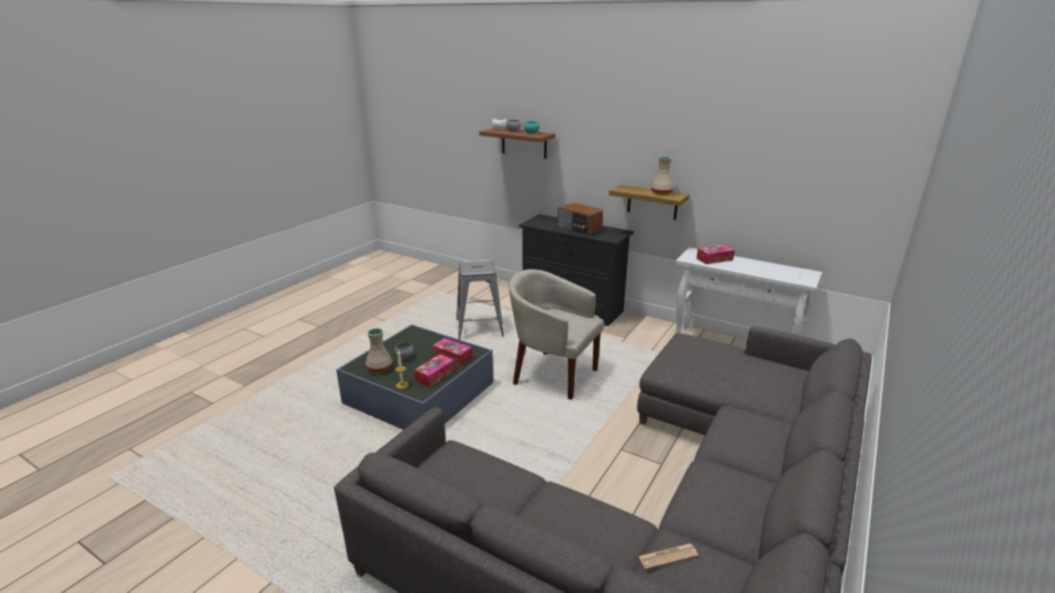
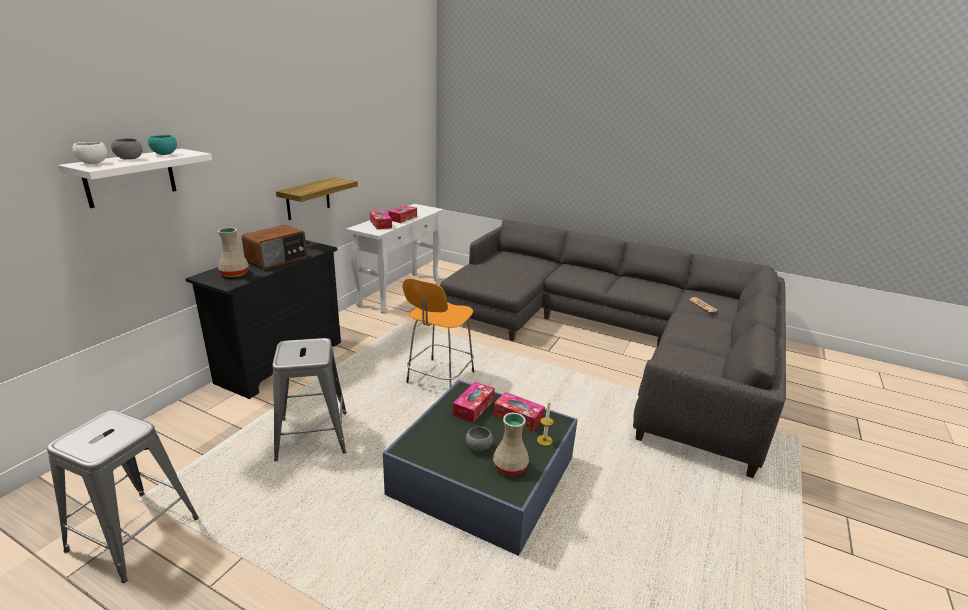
camera: 95 degrees left, 0 degrees up
(413, 295) = (134, 533): none -> grey stool
(524, 143) = (130, 177): brown shelf -> white shelf
(552, 374) = (439, 378): beige armchair -> orange stool
(661, 193) = (327, 182): beige vase -> beige vase (235, 274)
(747, 268) = (403, 218): none -> tissue box

